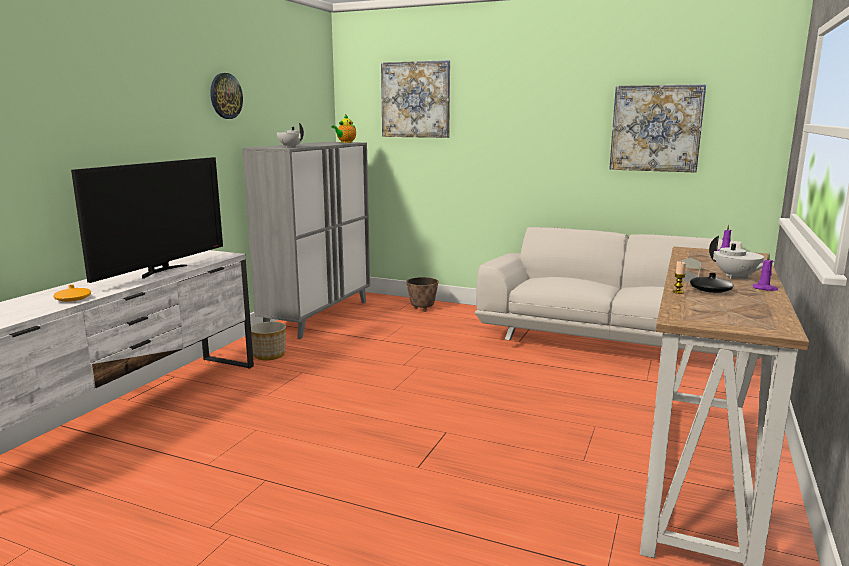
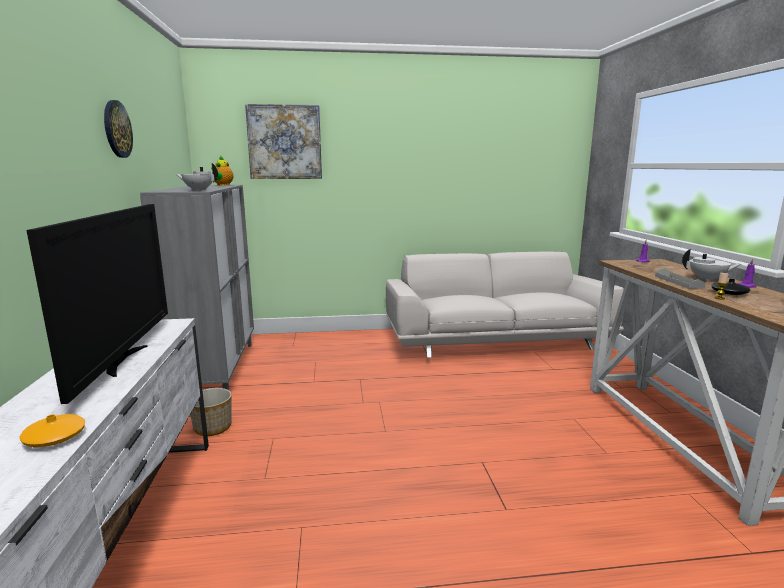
camera: 30 degrees left, 0 degrees up
(422, 309) = (313, 342): planter -> none
(656, 128) = (499, 168): picture -> none

